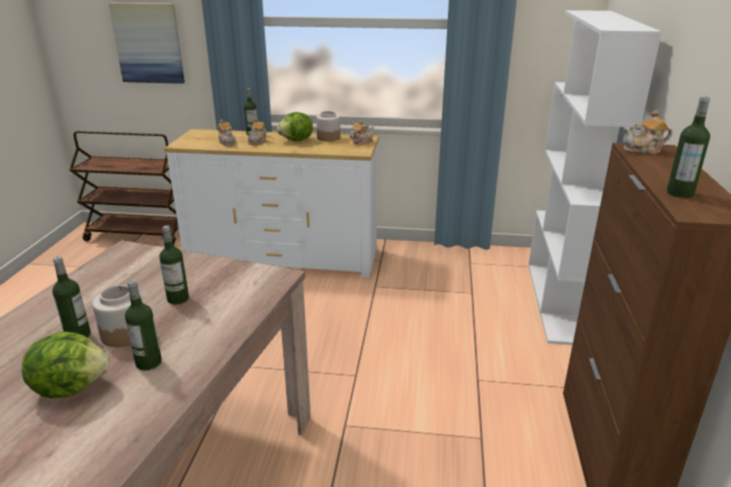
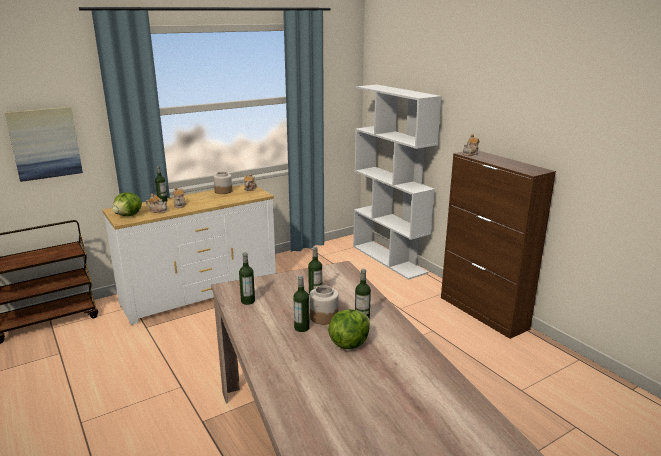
camera: 40 degrees left, 5 degrees down
(296, 140) = (205, 198): lettuce -> lettuce (129, 215)
(680, 193) = (515, 167): bottle -> bottle (248, 301)

